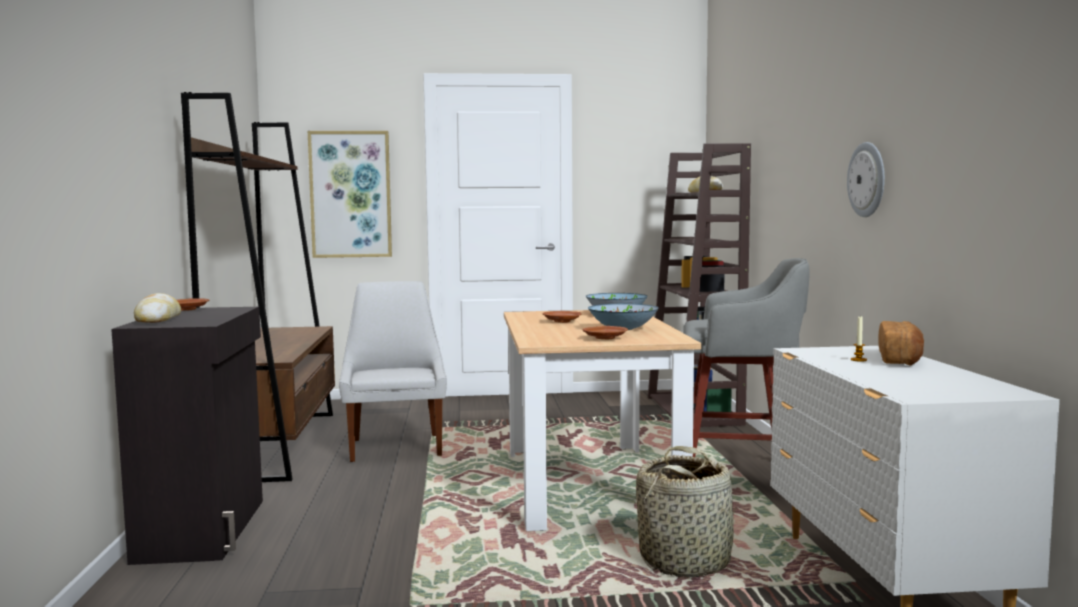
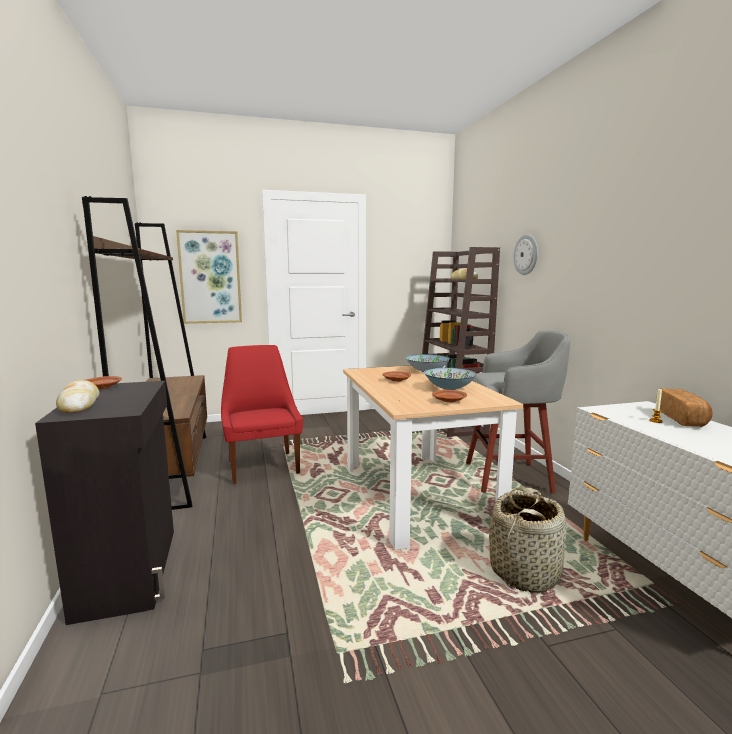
camera: 10 degrees left, 5 degrees up
(396, 447) = (262, 466): white chair -> red chair
(867, 179) = (626, 279): wall clock -> wall clock (526, 254)

